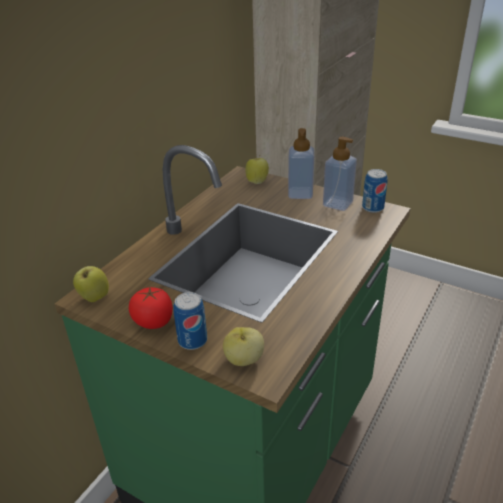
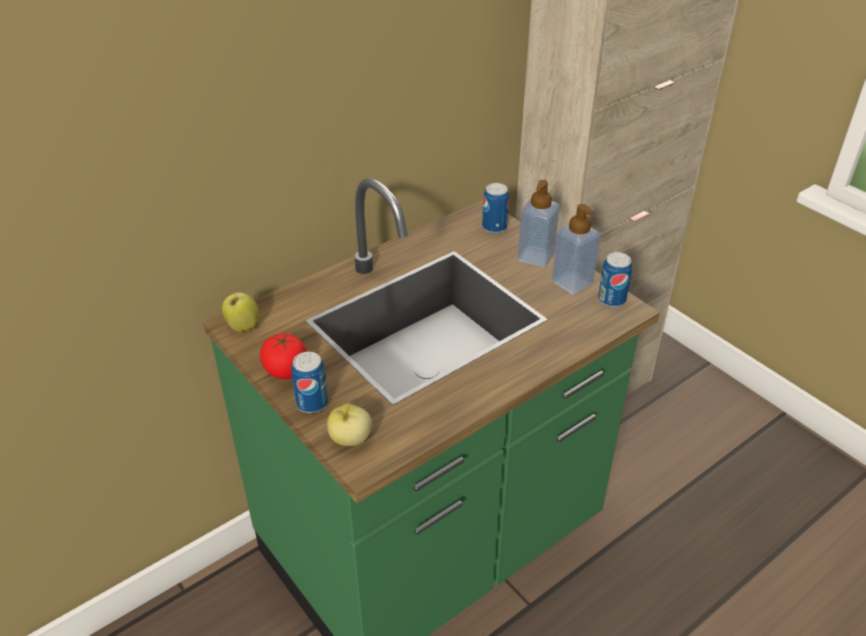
camera: 20 degrees right, 5 degrees up
(257, 181) = (494, 227): apple -> can

